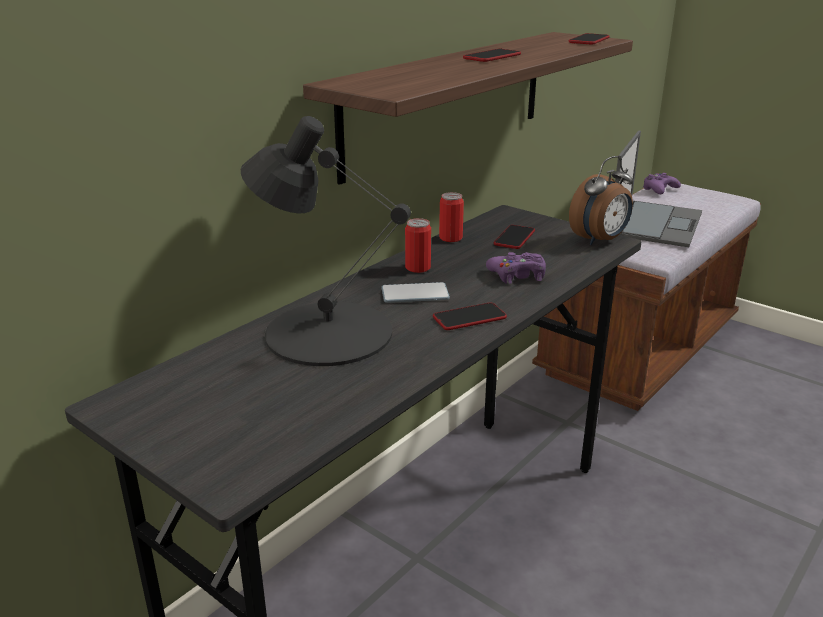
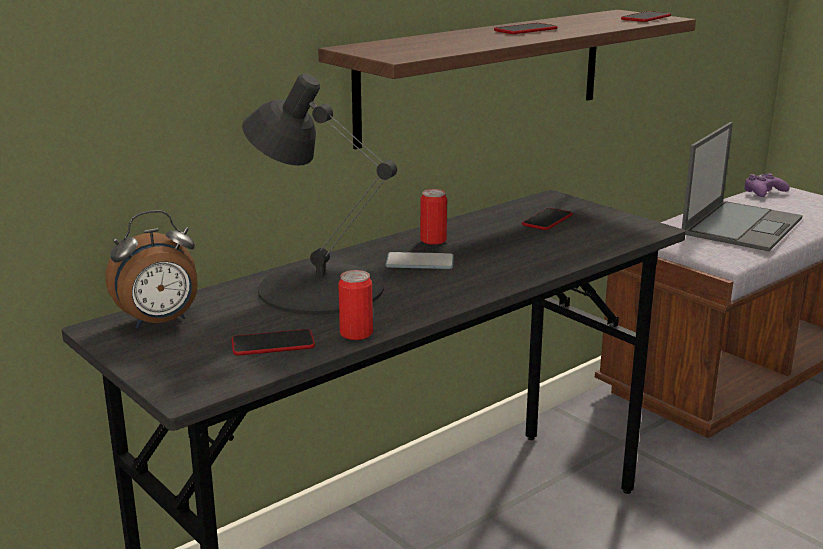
camera: 10 degrees right, 5 degrees down
(450, 238) = (479, 216): can -> can (356, 333)
(469, 318) = (465, 285): phone -> phone (273, 344)
(518, 275) = (533, 253): purple game controller -> none
(600, 240) = (639, 227): alarm clock -> alarm clock (160, 322)

